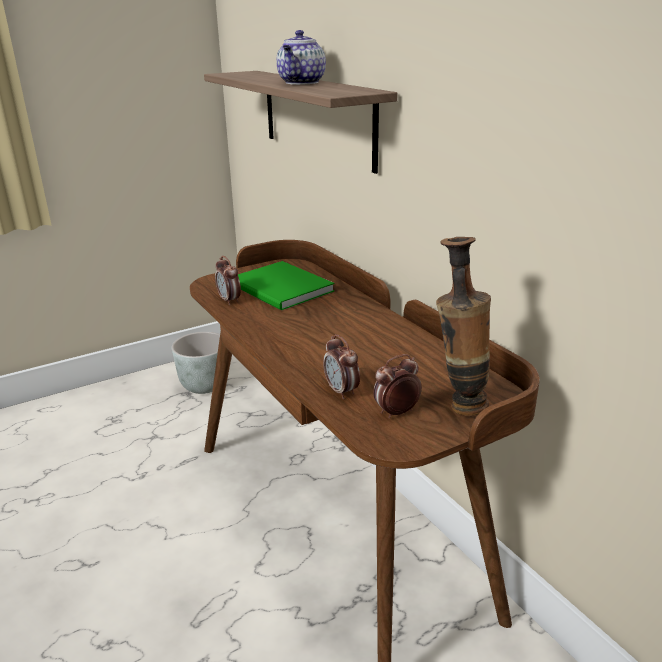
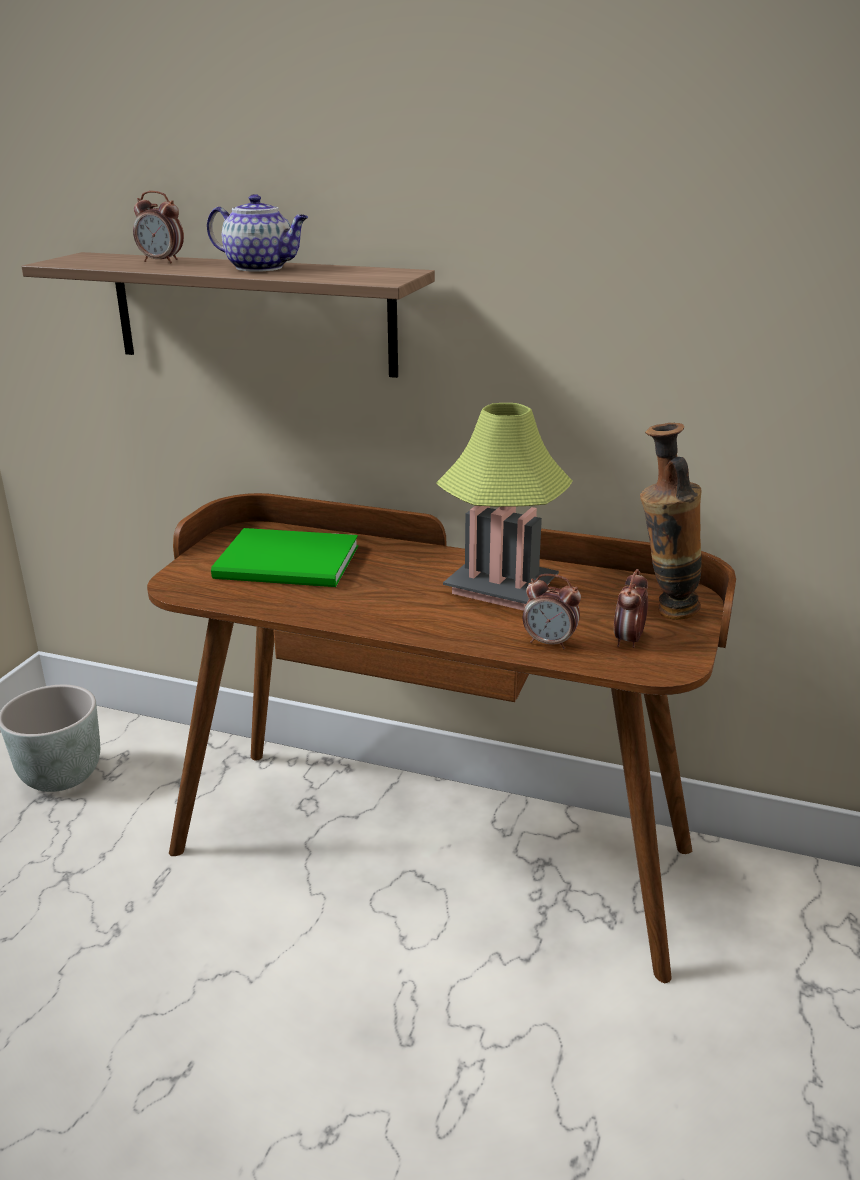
camera: 40 degrees left, 0 degrees up
(229, 300) = (249, 597): alarm clock -> alarm clock (162, 261)
(302, 83) = (262, 268): teapot -> teapot turned 45 degrees counterclockwise
(373, 345) = (500, 588): none -> table lamp

